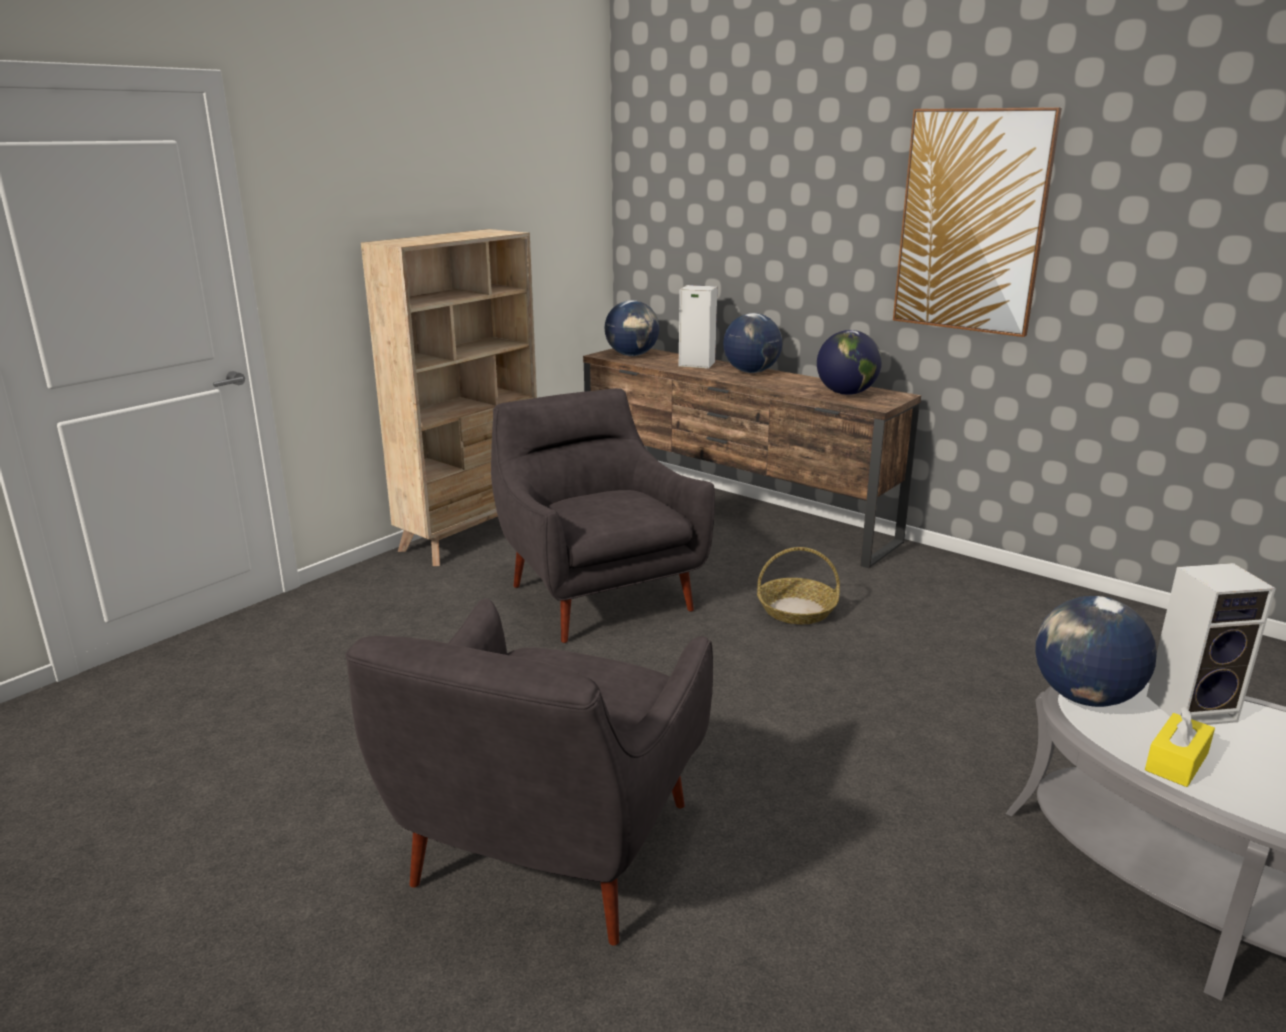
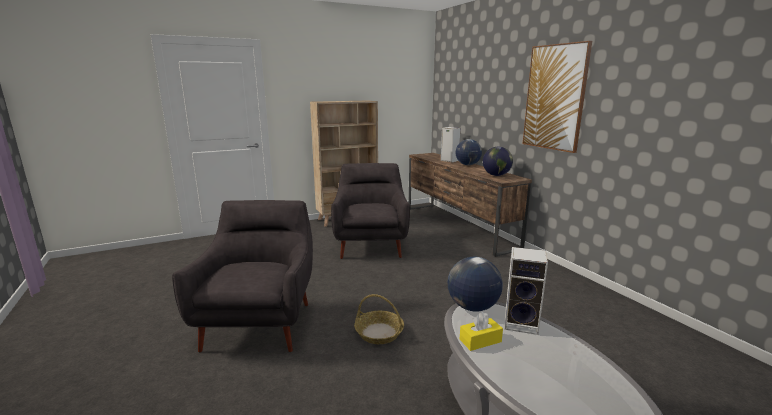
camera: 25 degrees right, 5 degrees down
(547, 854) = (260, 322): grey armchair -> grey armchair turned 135 degrees clockwise
(632, 355) = (428, 156): globe -> none
(796, 610) = (444, 266): basket -> basket (378, 333)

